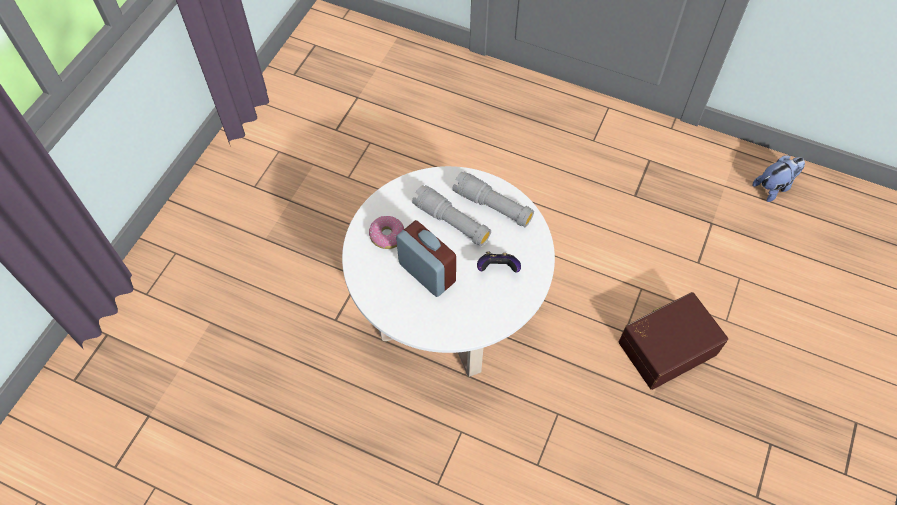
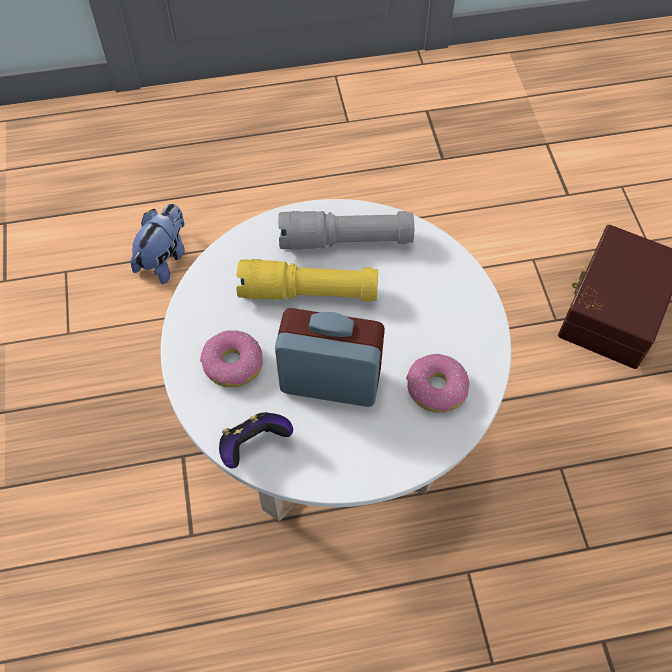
camera: 35 degrees left, 0 degrees up
(451, 222) = (308, 292): grey flashlight -> yellow flashlight
(476, 309) = (436, 388): none -> donut
(498, 269) = (419, 318): game controller -> game controller (253, 446)
(774, 187) = (576, 71): plush toy -> plush toy (164, 258)

